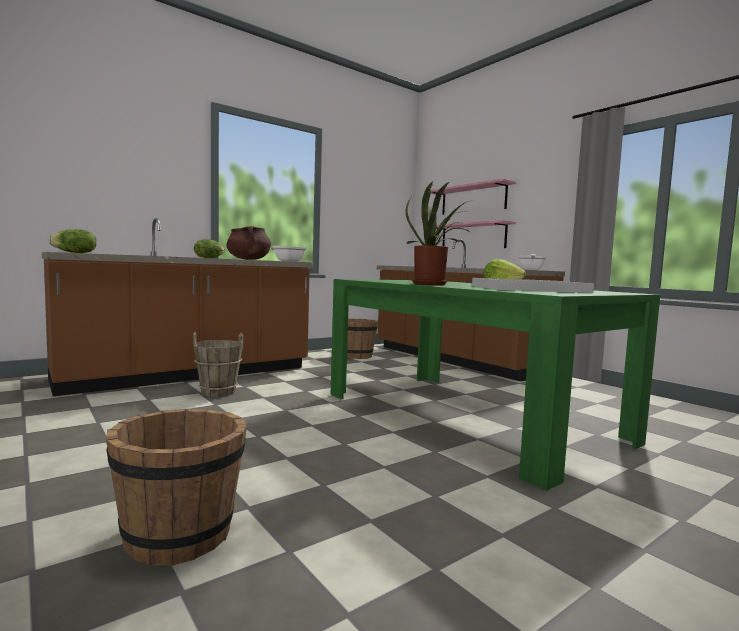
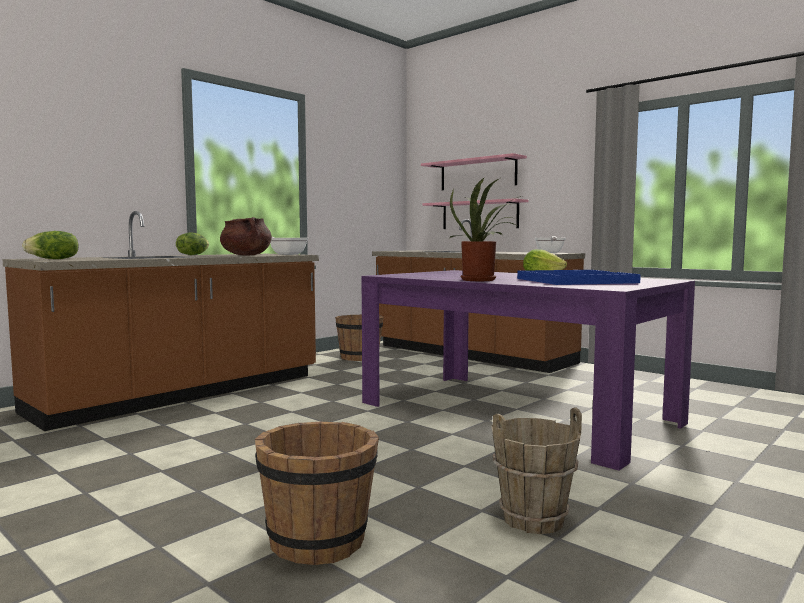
camera: 10 degrees left, 0 degrees up
(218, 392) = (236, 410): brown bucket -> brown bucket (533, 519)
(467, 416) = (515, 412): green dining table -> purple dining table
(525, 288) = (574, 280): white tray -> blue tray

